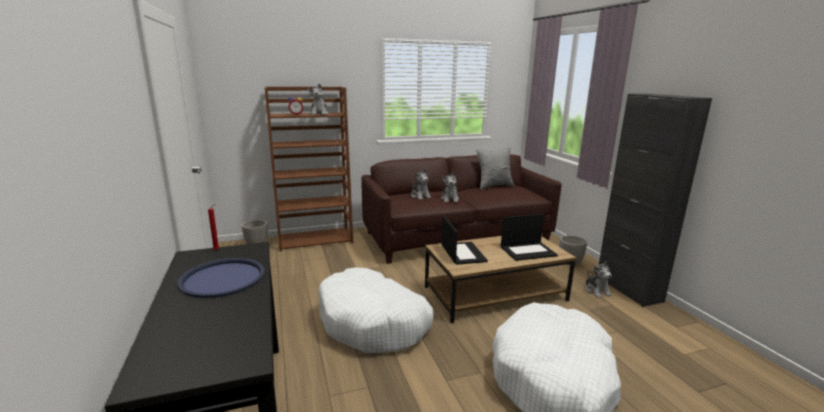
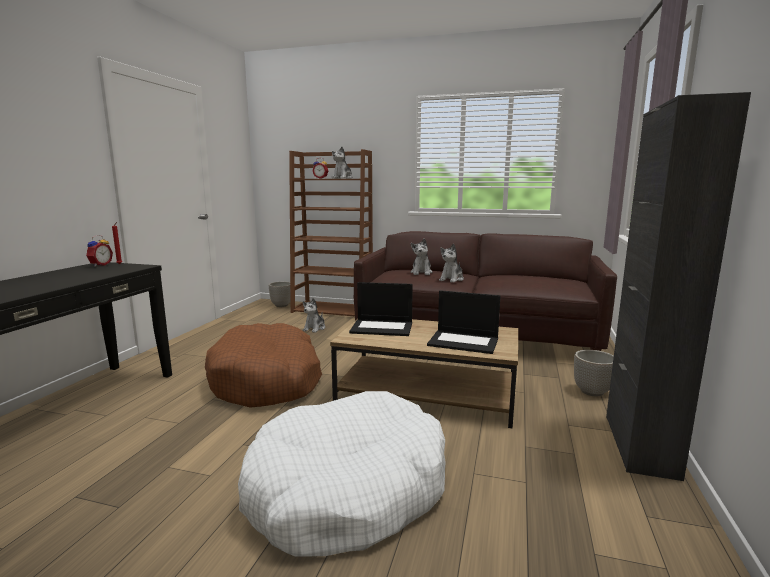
camera: 35 degrees right, 5 degrees down
(198, 257) = (100, 265): none -> alarm clock
(223, 278) = (74, 275): blue tray -> none
(373, 322) = (267, 380): white dog bed -> brown dog bed
(462, 253) = (382, 328): laptop -> laptop turned 75 degrees clockwise
(494, 186) = (535, 275): grey pillow -> none
(596, 291) = (577, 431): plush toy -> plush toy (314, 328)

